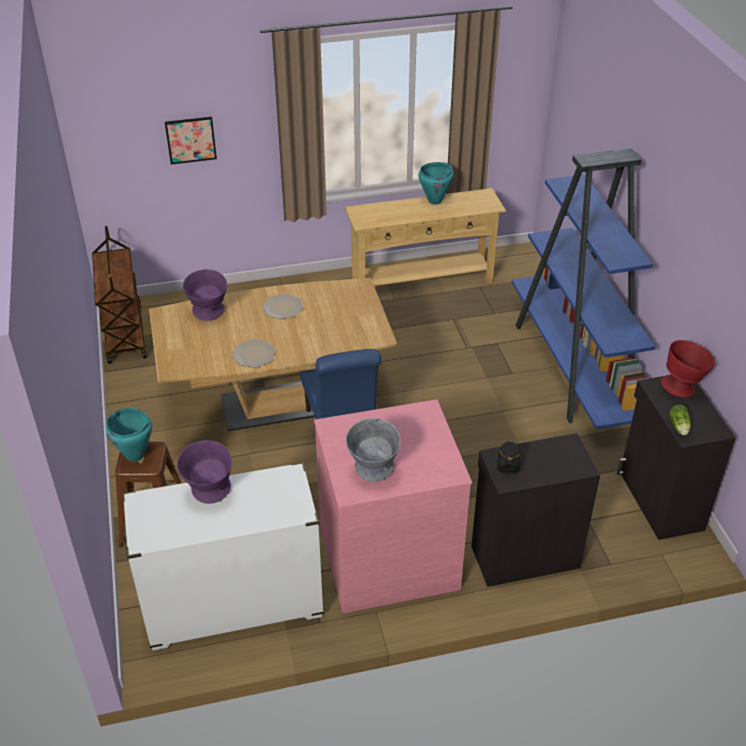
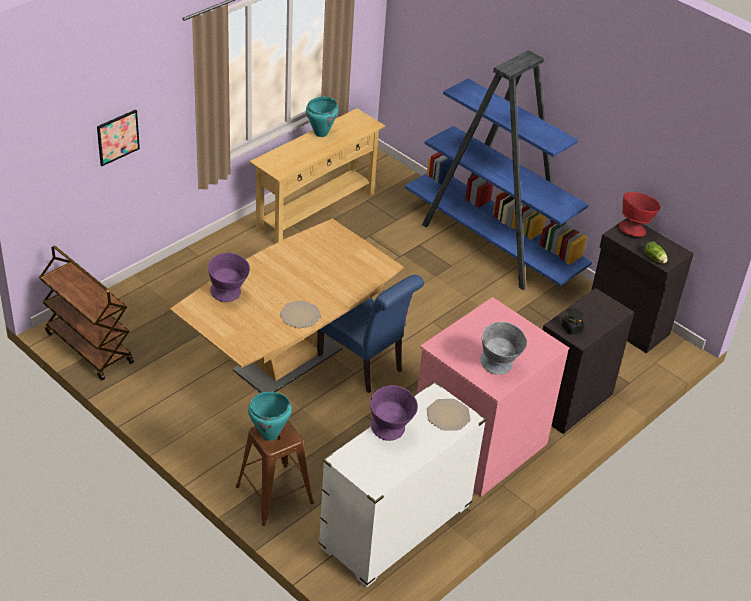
camera: 35 degrees left, 0 degrees up
(282, 307) = (285, 268): plate -> plate (448, 416)

